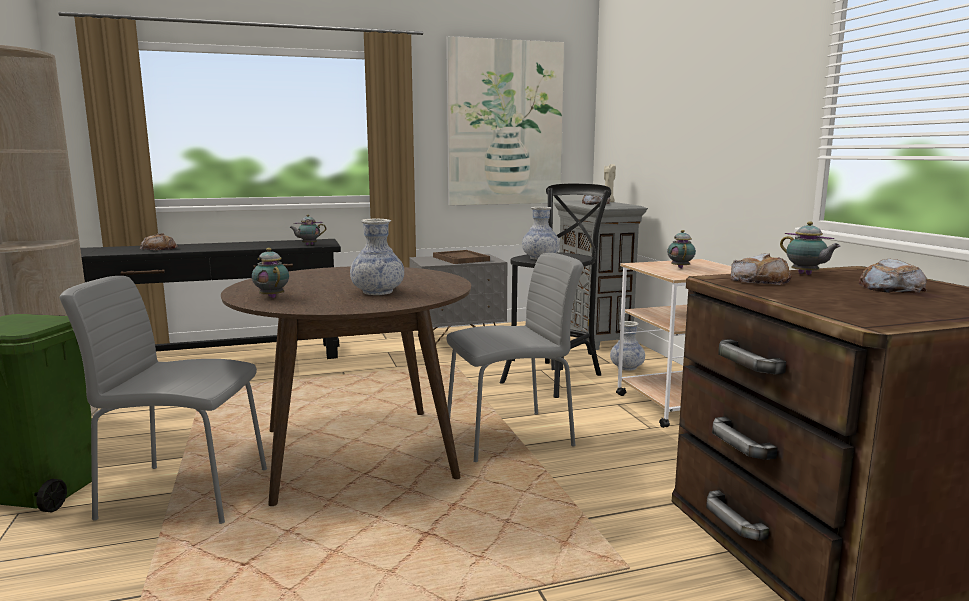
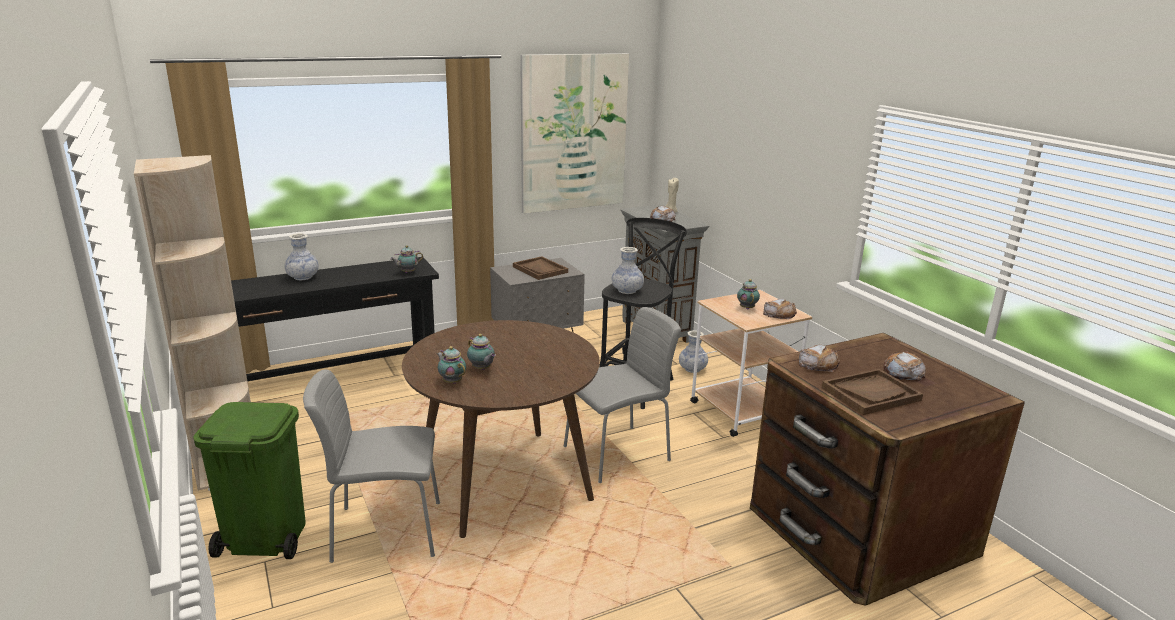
camera: 10 degrees left, 10 degrees up
(159, 248) = (268, 286): bread -> bread (779, 314)
(378, 292) = (531, 369): vase -> vase (303, 277)
(806, 274) = (848, 351): teapot -> teapot (482, 369)
(838, 300) = (871, 394): none -> brown tray

